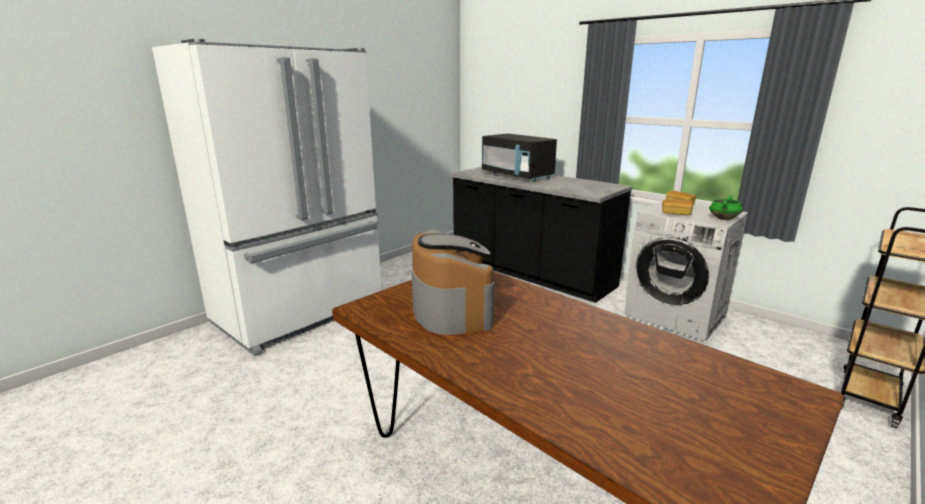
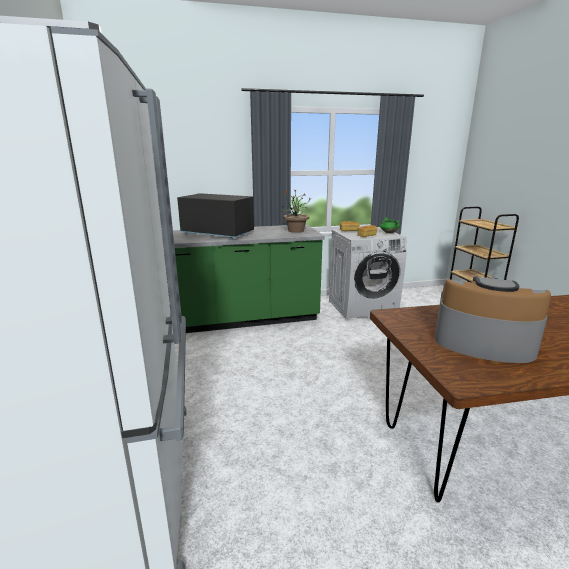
camera: 55 degrees left, 0 degrees up
(517, 176) = (217, 234): black microwave -> black microwave turned 150 degrees counterclockwise
(530, 274) = (241, 320): black counter -> green counter
(590, 188) = (295, 231): none -> potted plant

